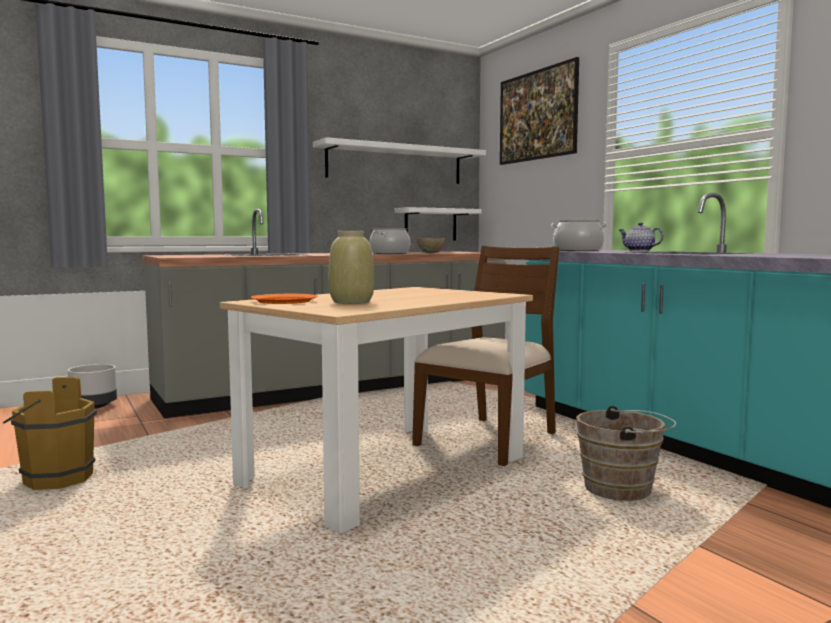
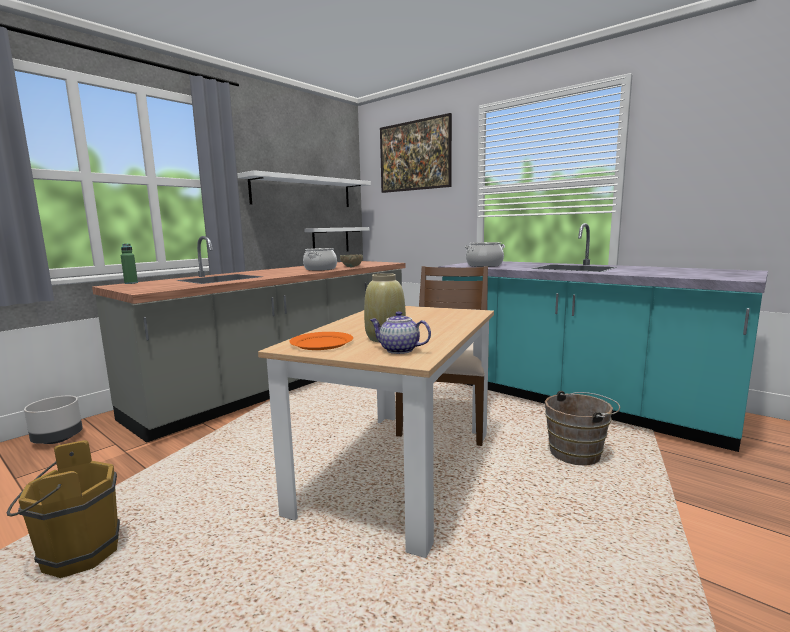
camera: 20 degrees left, 5 degrees up
(178, 254) = (131, 283): none -> green bottle
(638, 250) = (523, 263): teapot -> teapot (398, 350)

